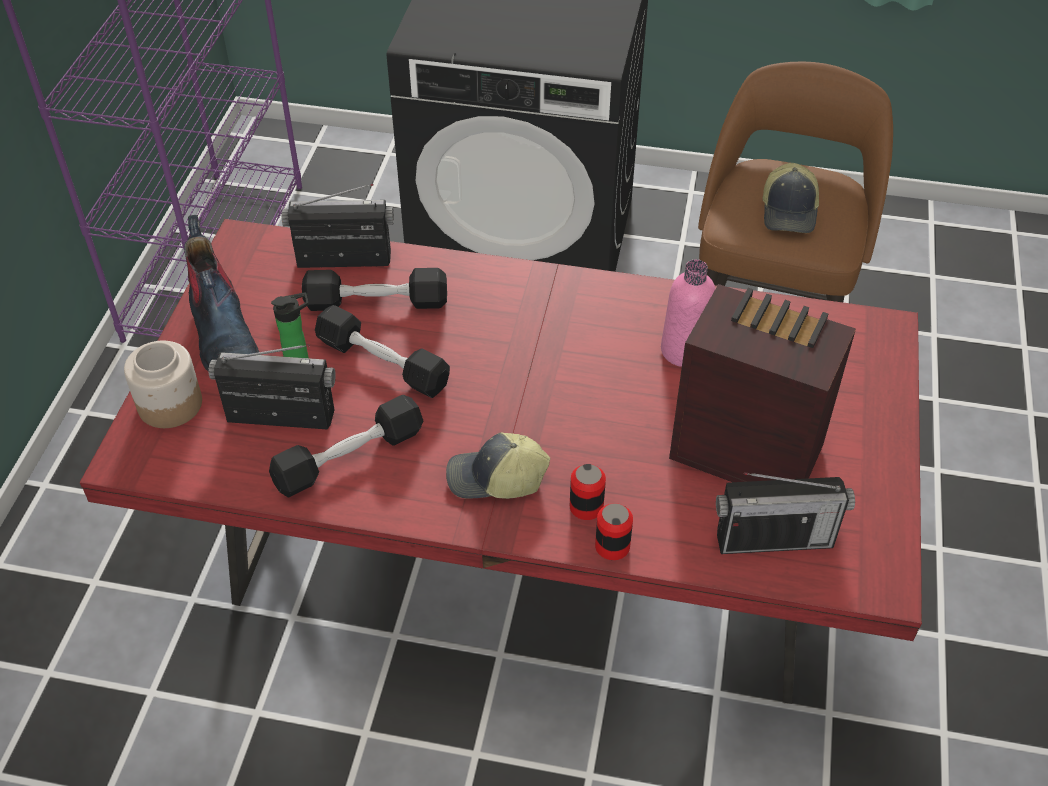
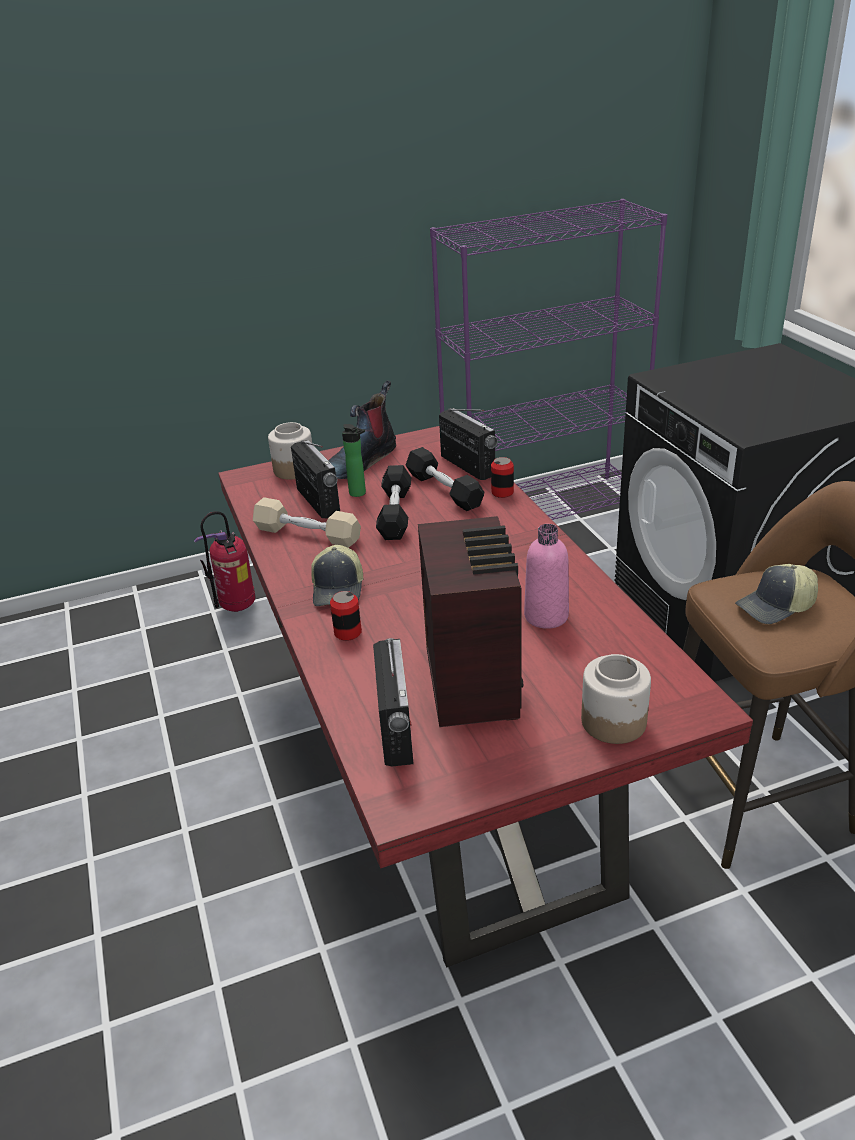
camera: 60 degrees right, 15 degrees down
(73, 641) = (237, 608): none -> fire extinguisher
(349, 458) = (307, 534): black dumbbell -> beige dumbbell
(496, 479) = (339, 589): cap -> cap turned 150 degrees counterclockwise
(612, 546) = (322, 656): can -> can (502, 492)
(774, 539) = (395, 729): radio -> radio turned 150 degrees counterclockwise
(865, 389) = (614, 721): none -> jar

